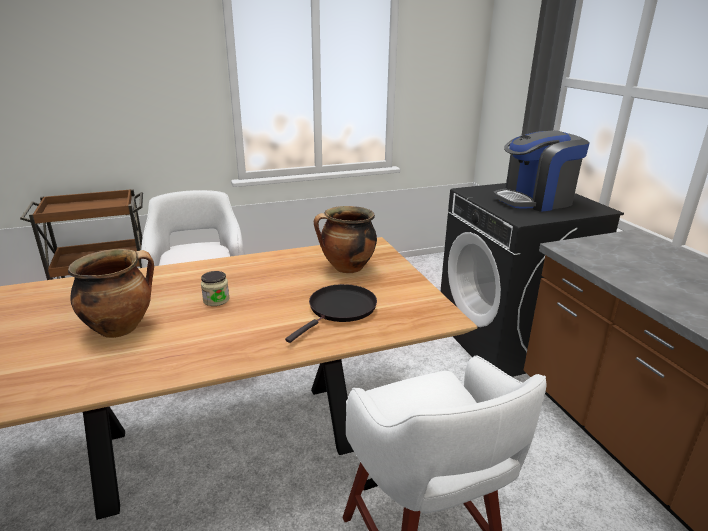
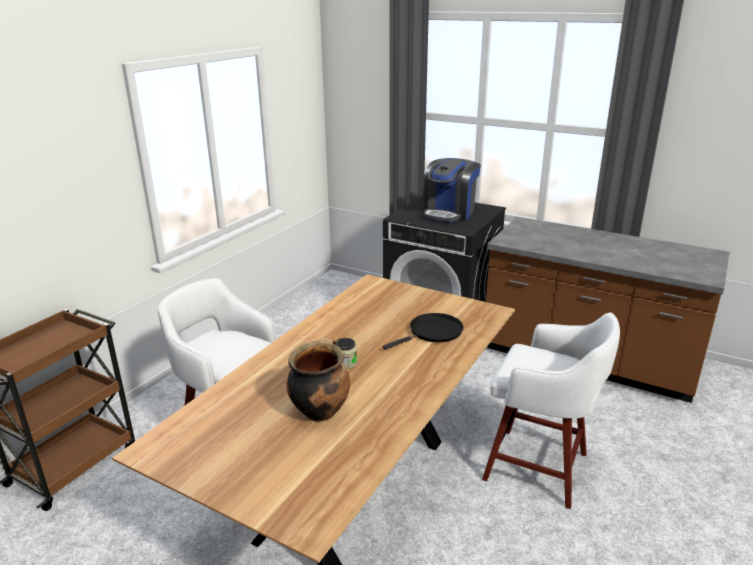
camera: 40 degrees left, 0 degrees up
(340, 309) = (433, 332): black frying pan -> black frying pan turned 60 degrees clockwise
(346, 268) = (387, 305): cooking pot -> none

